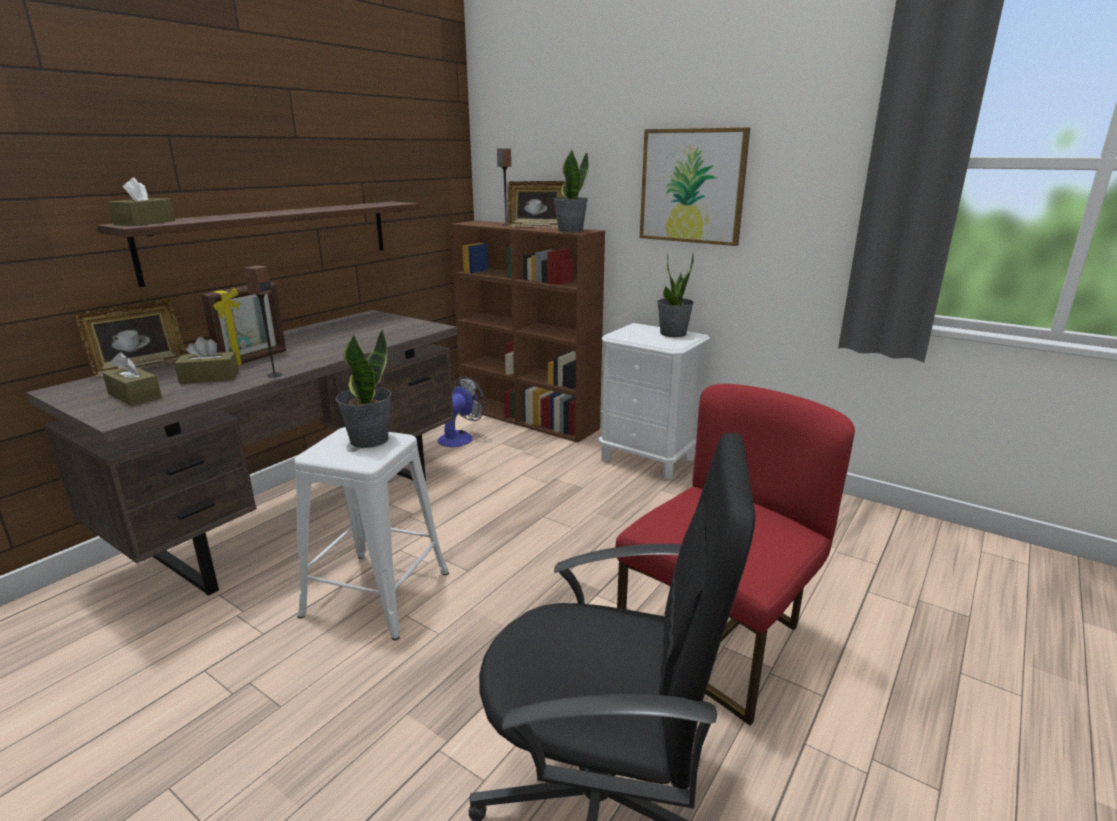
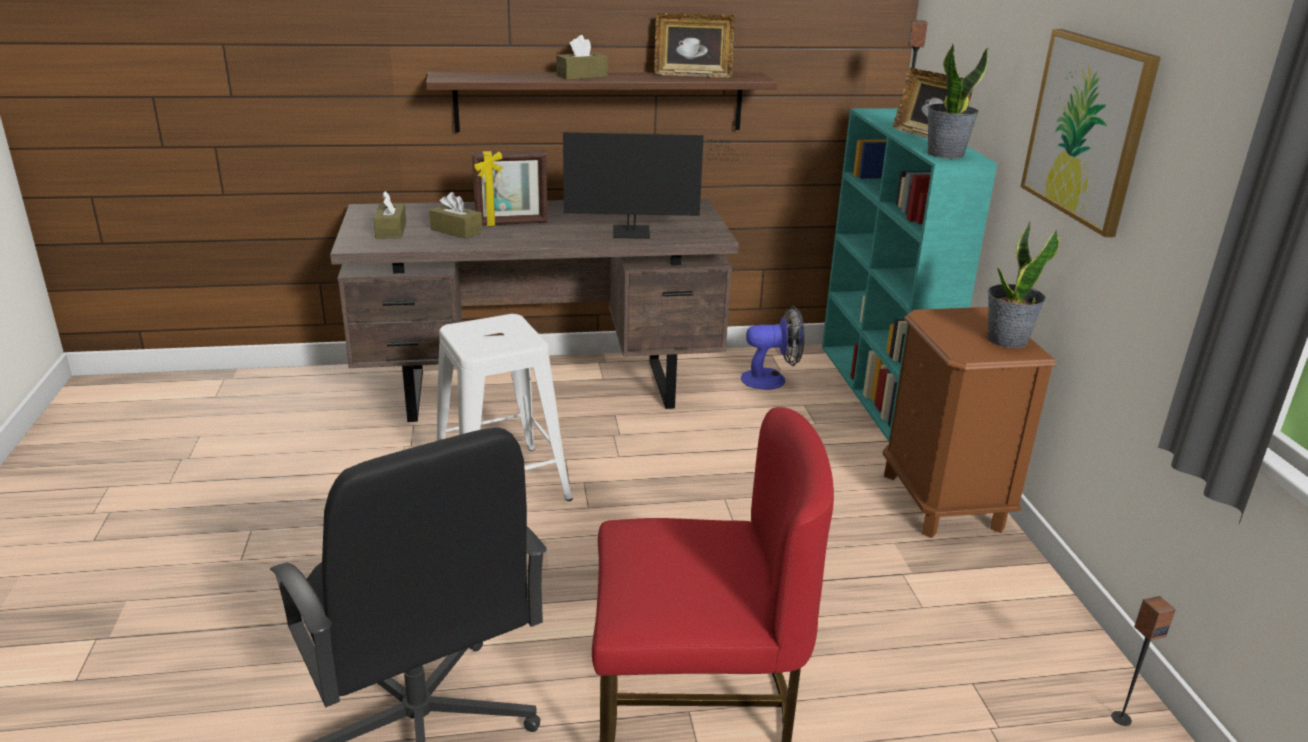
camera: 45 degrees right, 5 degrees up
(141, 367) = (436, 204): picture frame -> picture frame (692, 75)
(145, 222) = (459, 76): brown tissue box -> brown tissue box (582, 76)
(274, 375) = (497, 244): speaker -> speaker (1121, 718)
(368, 440) = (509, 333): potted plant -> none
(374, 338) = (638, 233): none -> monitor
(529, 418) = (879, 390): brown bookcase -> turquoise bookcase
(648, 458) = (943, 502): white nightstand -> brown nightstand

